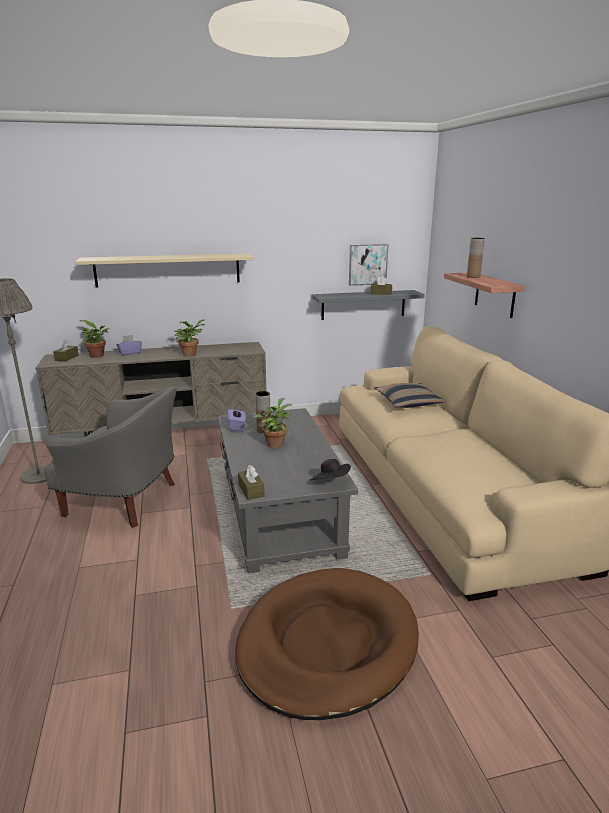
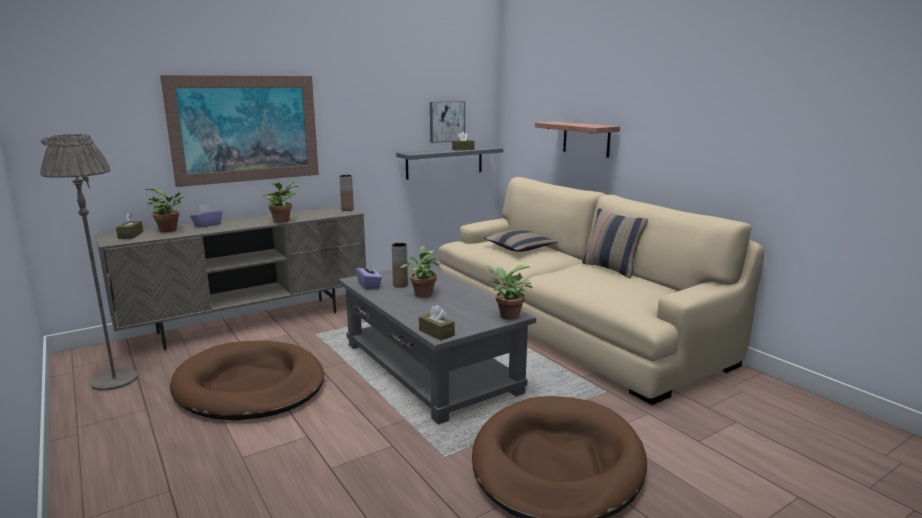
camera: 20 degrees left, 5 degrees down
(126, 500) = (250, 386): grey armchair -> brown dog bed
(168, 270) = (246, 129): beige shelf -> picture
(330, 482) = (507, 316): black hat -> potted plant
(473, 277) = (565, 123): brown vase -> brown vase (347, 209)
(483, 441) = (611, 269): none -> pillow

